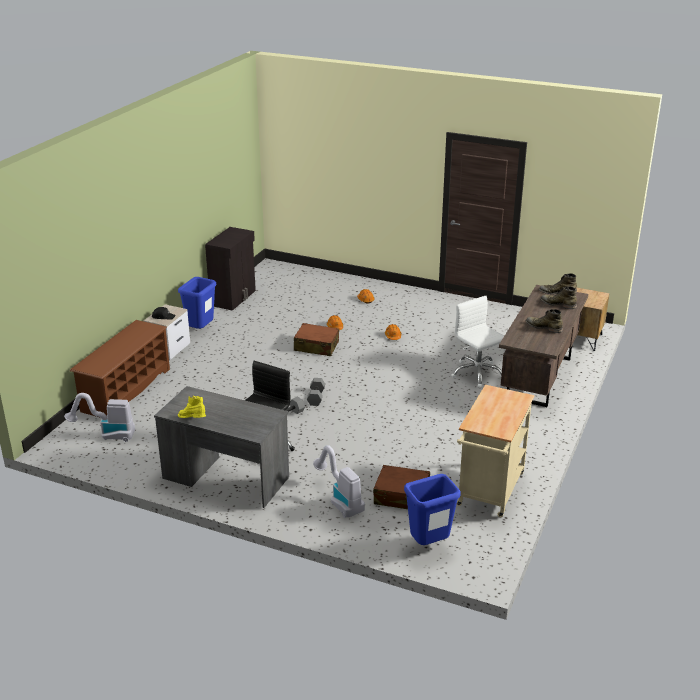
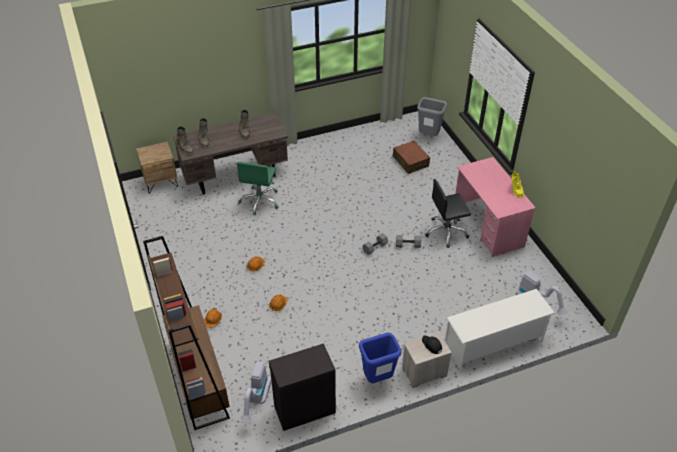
camera: 135 degrees left, 15 degrees up
(126, 390) = (493, 343): brown shoe rack -> white shoe rack
(225, 478) = (488, 225): grey desk -> pink desk
(316, 346) = (317, 293): brown suitcase -> none
(324, 278) = (198, 378): none -> brown bookcase
(339, 500) = (442, 177): vacuum cleaner -> vacuum cleaner (256, 401)
(428, 545) = (429, 136): blue trash can -> grey trash can
(477, 373) = (260, 201): white office chair -> green office chair
(489, 493) = (369, 139): beige cart -> none

